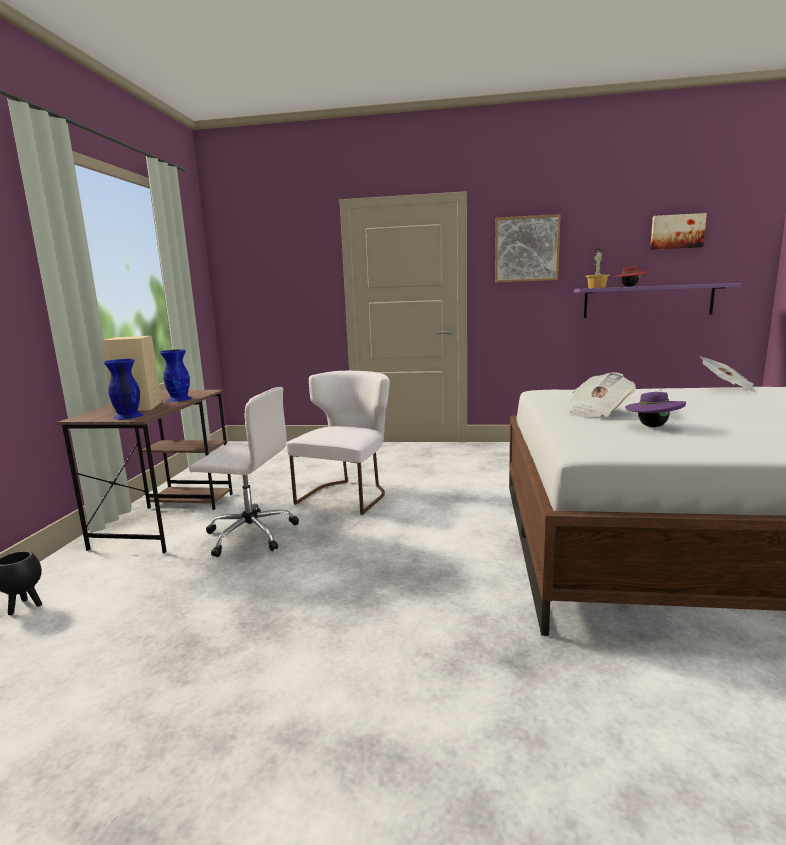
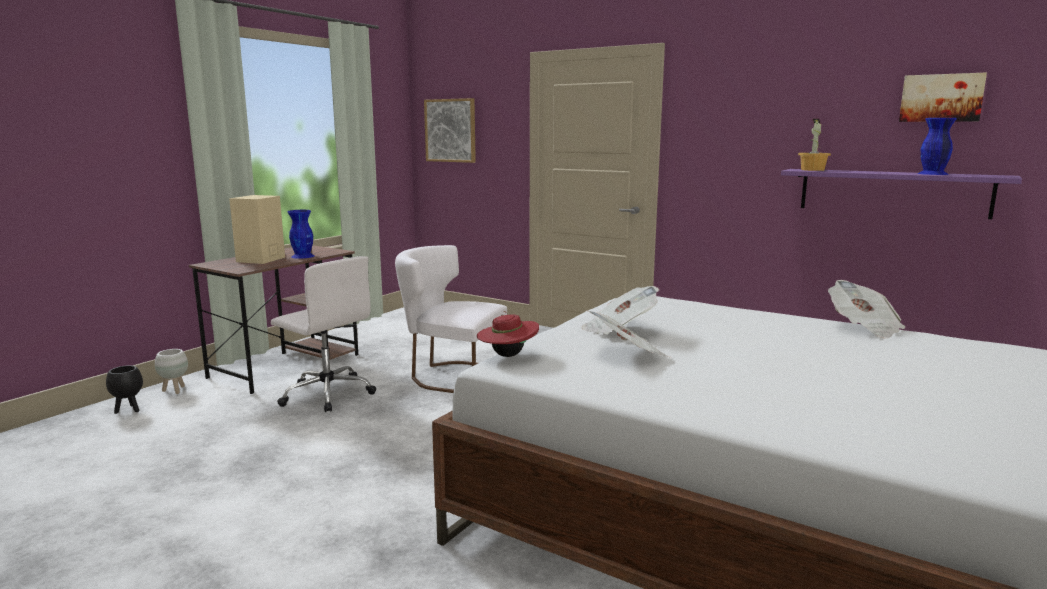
camera: 25 degrees right, 0 degrees up
(61, 571) = (174, 390): none -> white planter
(127, 416) = (237, 267): blue vase -> blue vase (932, 174)
(347, 494) = (451, 376): white chair -> white chair turned 120 degrees counterclockwise
(526, 249) = (731, 114): picture -> picture (450, 130)
(629, 286) = (857, 171): red hat -> red hat (507, 355)
(652, 426) = (628, 355): purple hat -> newspaper

